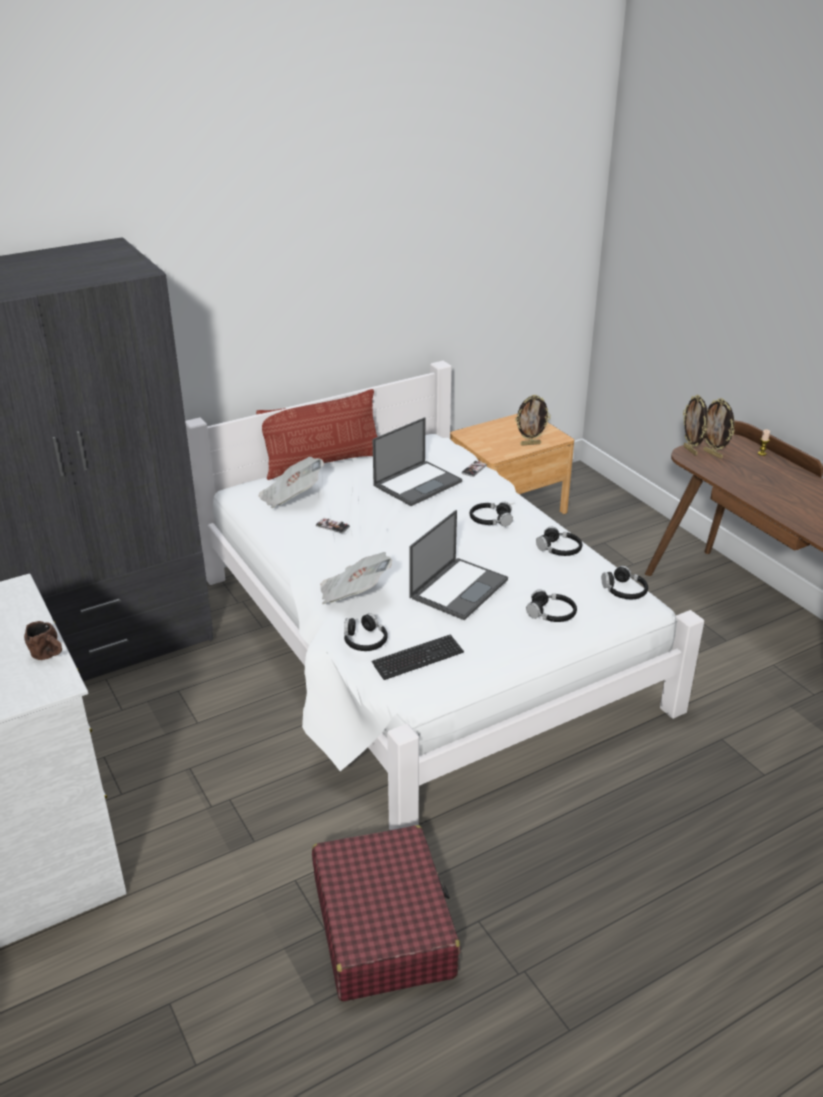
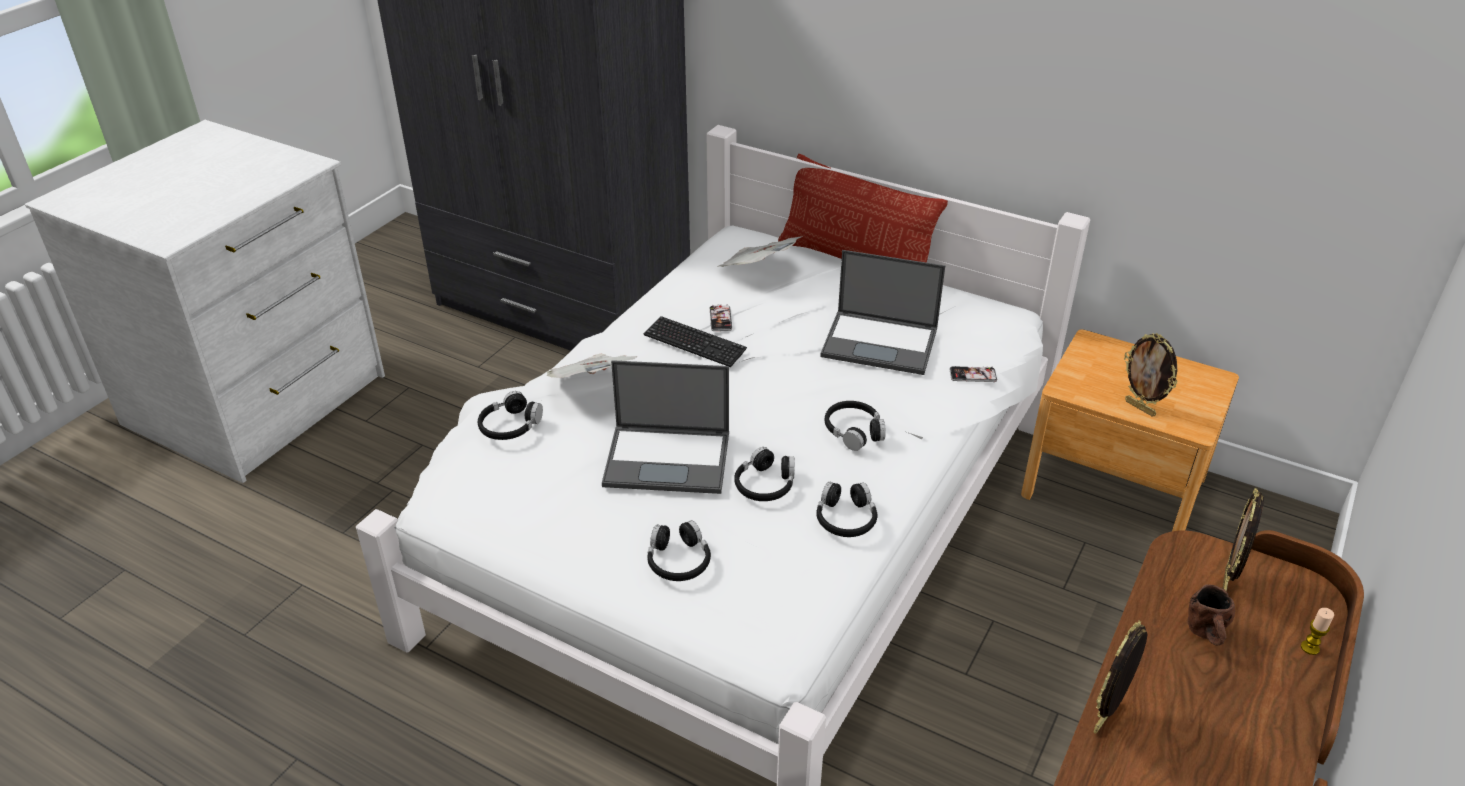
camera: 60 degrees right, 5 degrees up
(50, 656) = (210, 220): brown mug -> brown mug (1207, 636)
(383, 926) = (262, 679): red suitcase -> none
(418, 658) = (502, 478): keyboard -> keyboard (694, 343)
(624, 591) = (795, 618): black headphones -> black headphones (765, 485)
(691, 451) = (1205, 552): picture frame -> picture frame (1107, 718)

